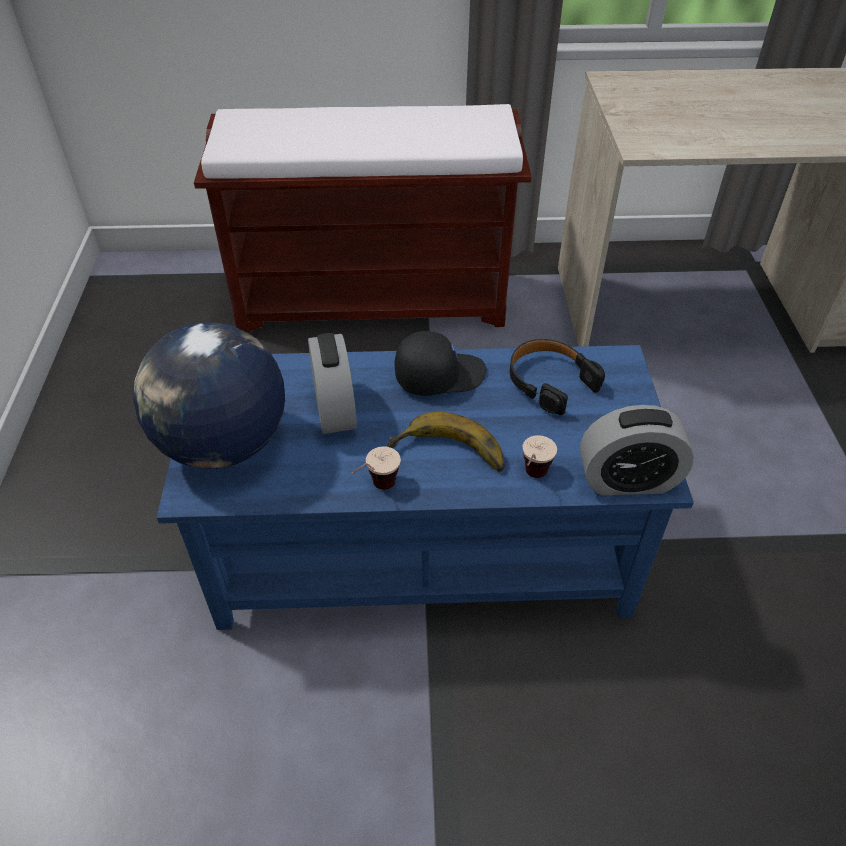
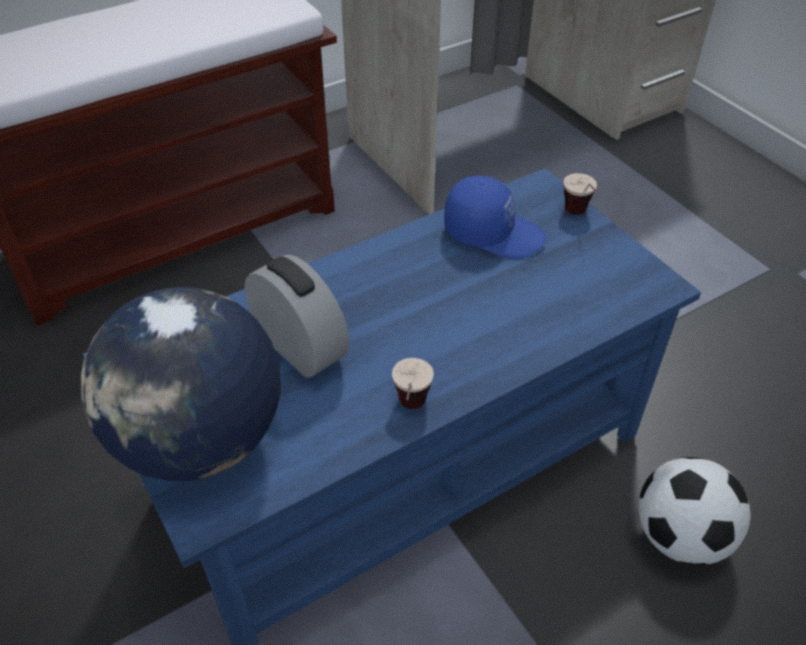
camera: 30 degrees left, 0 degrees up
(439, 375) = (382, 267): black cap -> none
(447, 457) = (456, 345): banana -> none
(532, 480) = (552, 333): cup -> cup (578, 217)
(549, 381) = (493, 232): black headphones -> blue cap
(611, 717) = (680, 537): none -> football
(627, 480) = (634, 296): alarm clock -> none

